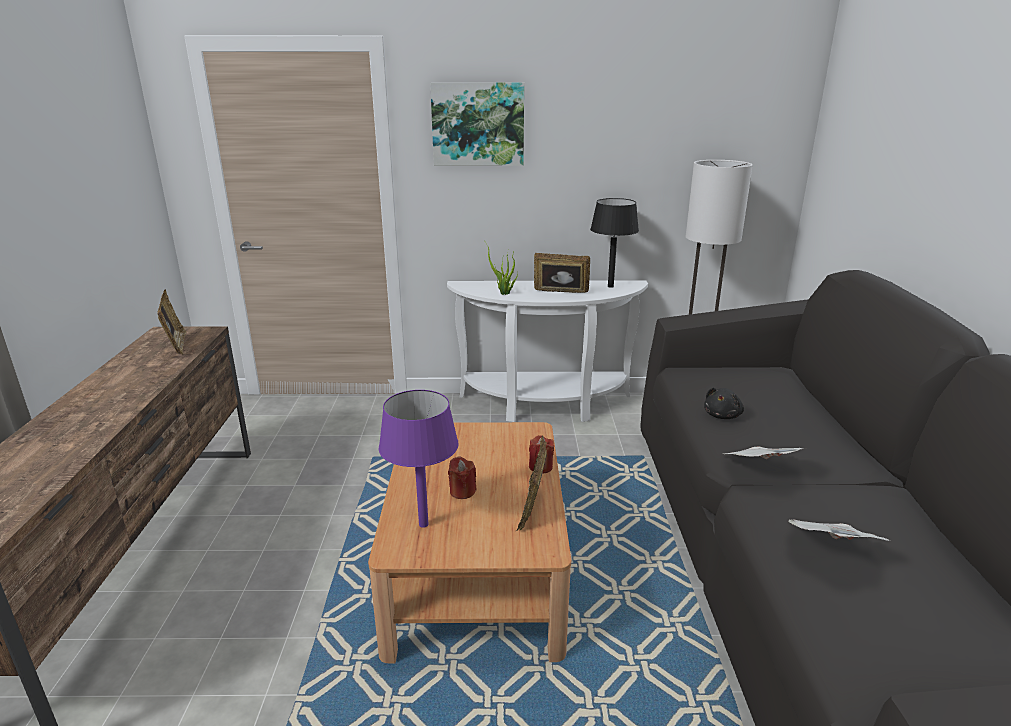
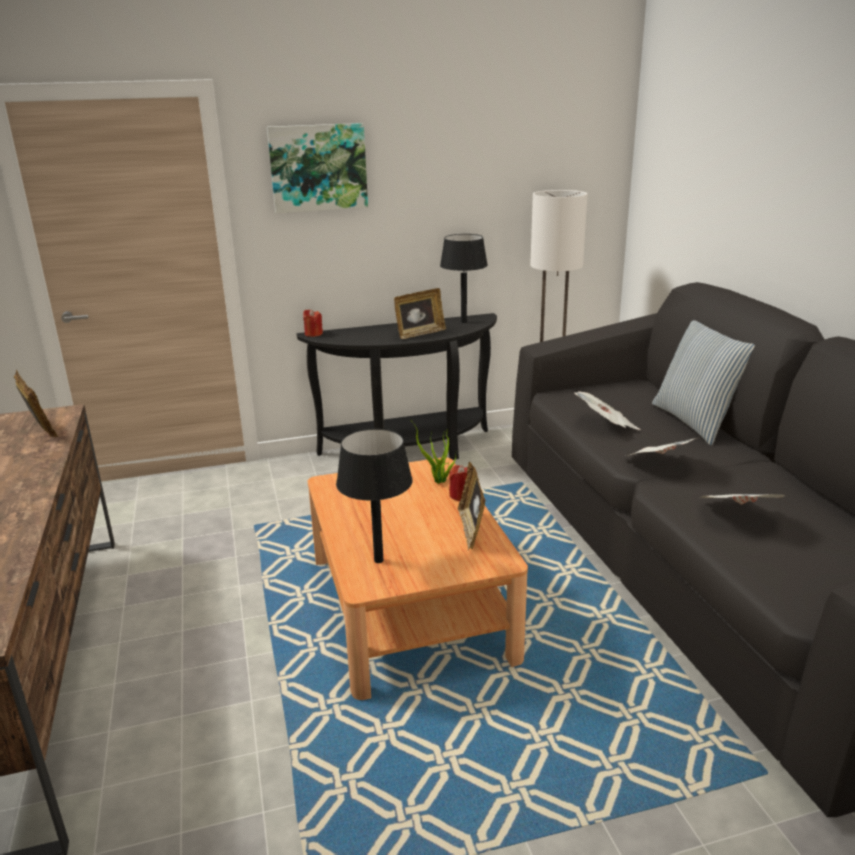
camera: 15 degrees left, 0 degrees up
(424, 524) = (379, 560): purple table lamp -> black table lamp
(462, 491) = (399, 527): red candle -> red candle (313, 334)
(503, 293) = (363, 339): potted plant -> potted plant (438, 481)
(545, 406) = (409, 451): white console table -> black console table
(560, 293) = (419, 333): picture frame -> picture frame turned 150 degrees clockwise
(722, 415) = (606, 426): black plush toy -> newspaper
(829, 425) = (696, 422): none -> pillow

